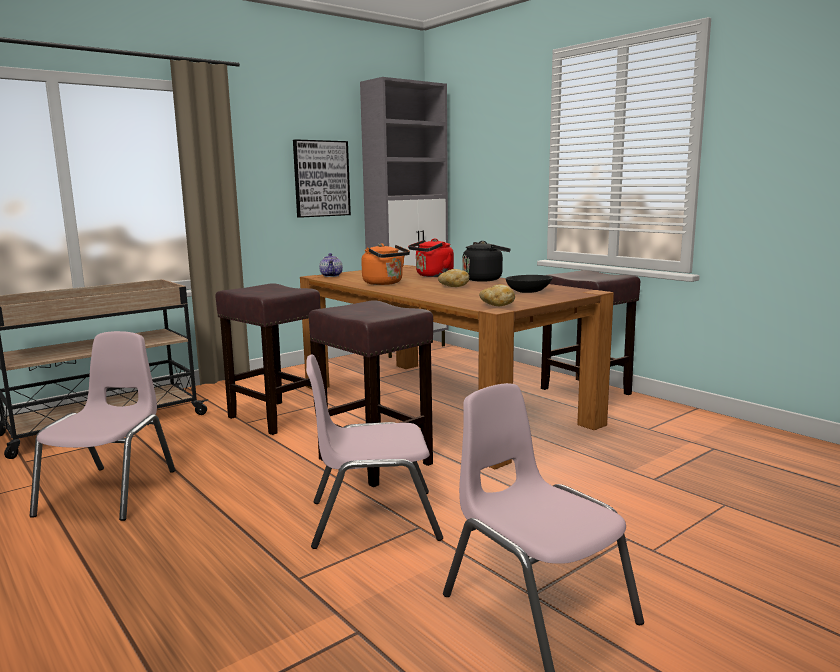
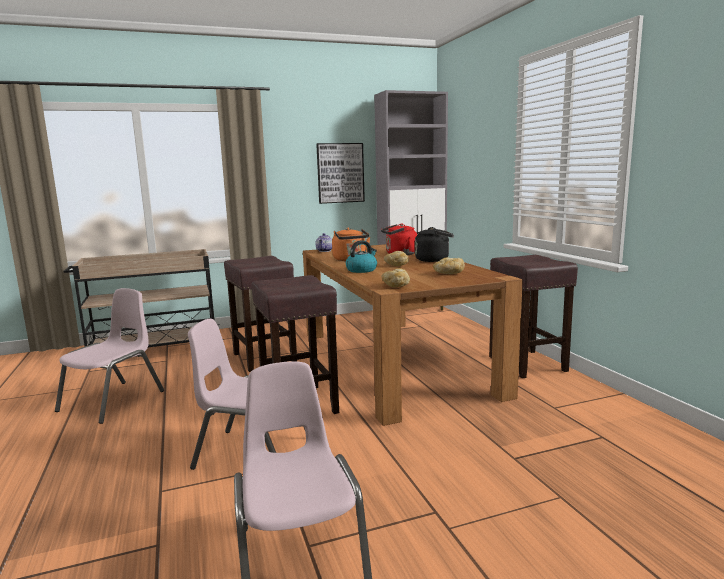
camera: 20 degrees right, 0 degrees up
(422, 292) = (362, 270): none -> kettle
(528, 291) = (448, 273): black bowl -> bread

